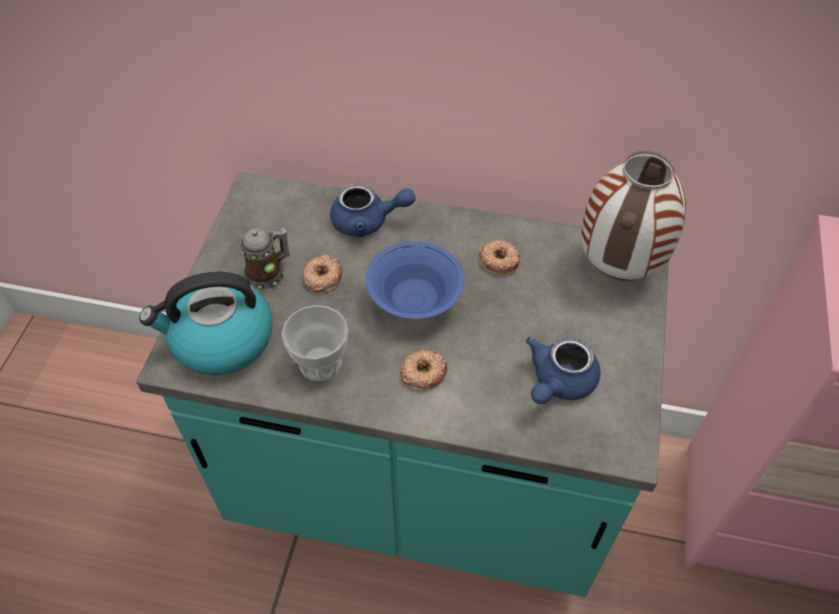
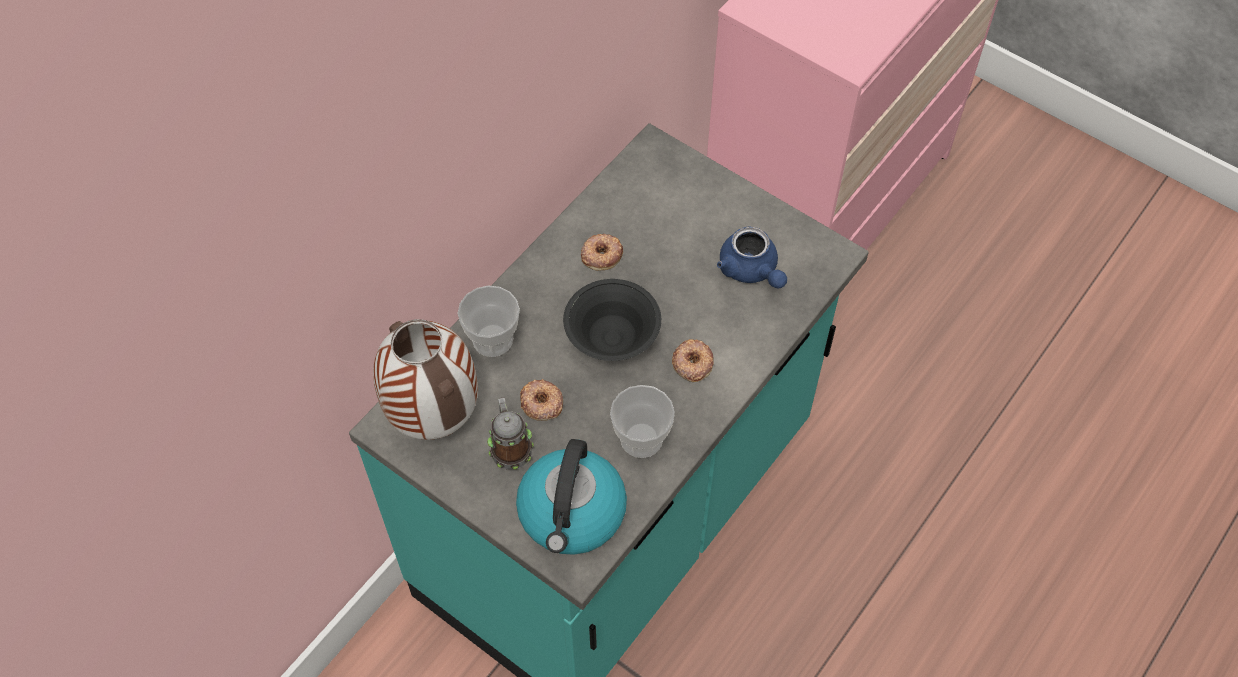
camera: 65 degrees left, 5 degrees up
(368, 221) = (492, 339): blue teapot -> cup
(414, 301) = (612, 339): blue bowl -> black bowl
(617, 268) = (658, 174): vase -> vase (432, 418)

